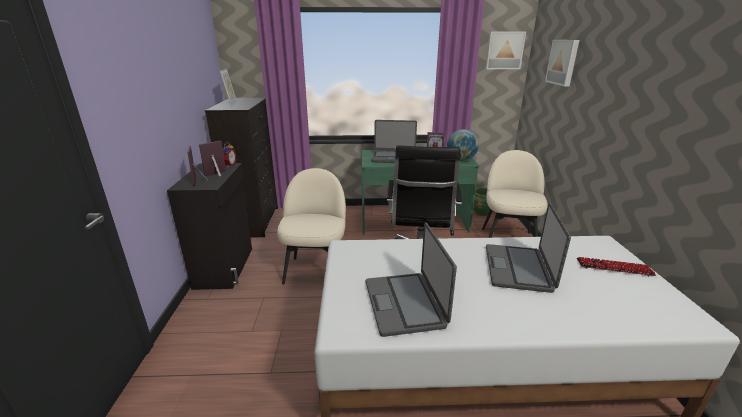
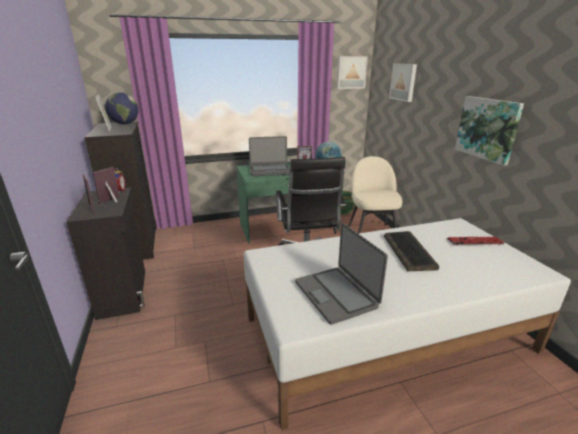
camera: 15 degrees left, 0 degrees up
(251, 99) = (125, 124): none -> globe
(316, 270) = (217, 282): beige chair -> none
(518, 268) = (409, 252): laptop -> keyboard
(653, 123) = (487, 128): none -> picture

